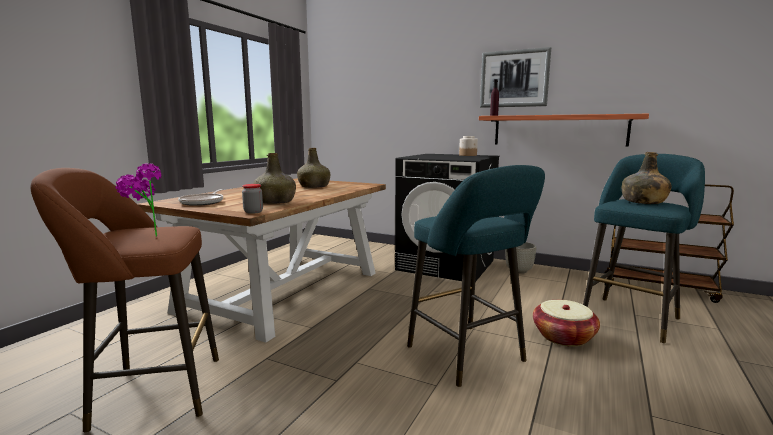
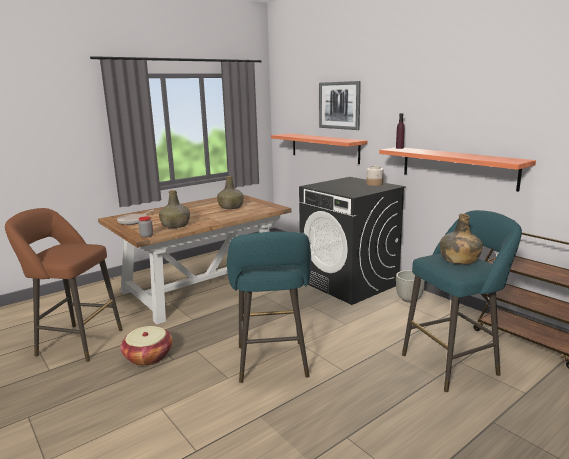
camera: 25 degrees right, 5 degrees up
(146, 237) = (63, 253): potted plant -> none
(388, 126) = (324, 147): none -> shelf
(514, 79) = (420, 112): picture -> picture (339, 105)
(563, 337) = (364, 366): basket -> basket (148, 357)

